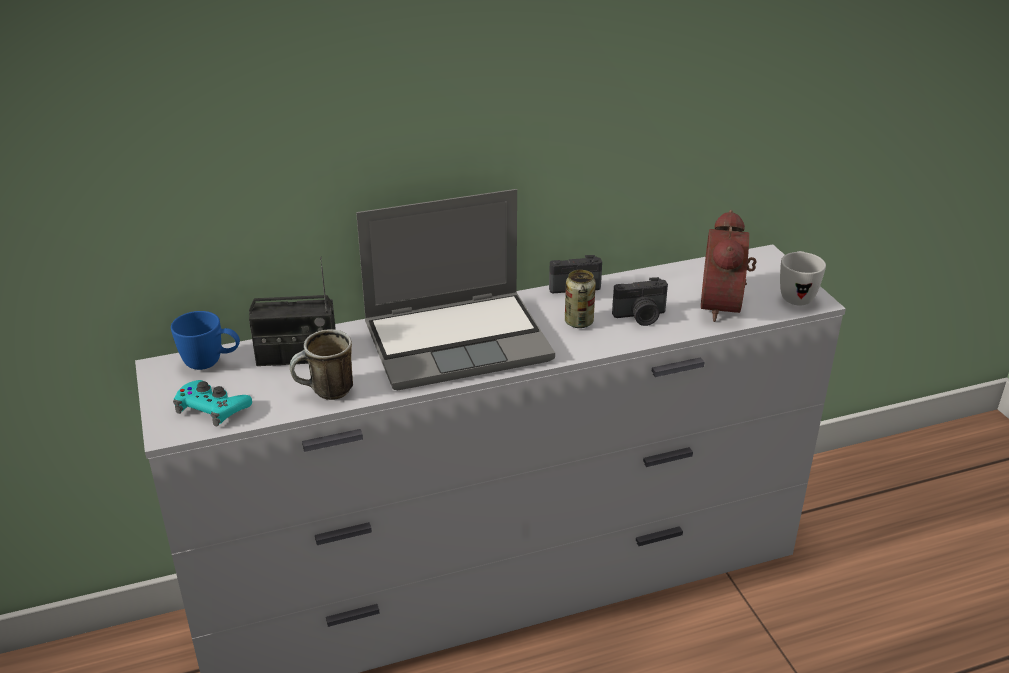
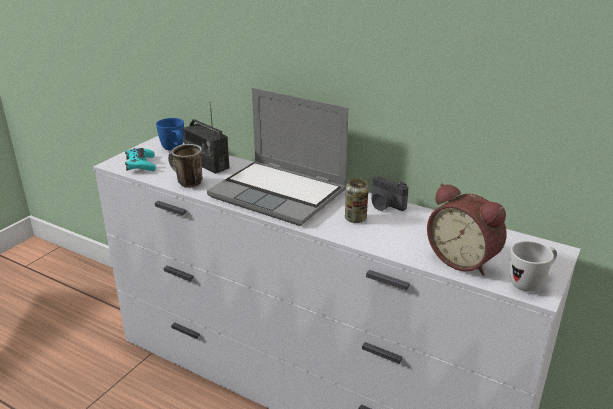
camera: 50 degrees right, 5 degrees down
(640, 317) = (396, 235): camera -> none
(725, 305) = (464, 260): alarm clock -> alarm clock turned 105 degrees counterclockwise

